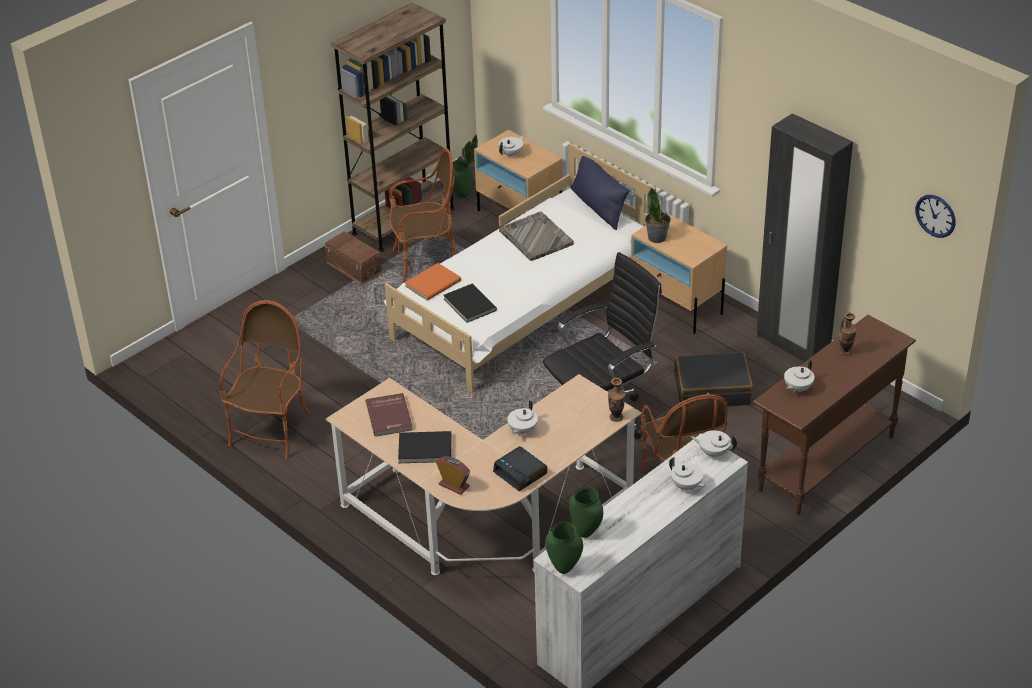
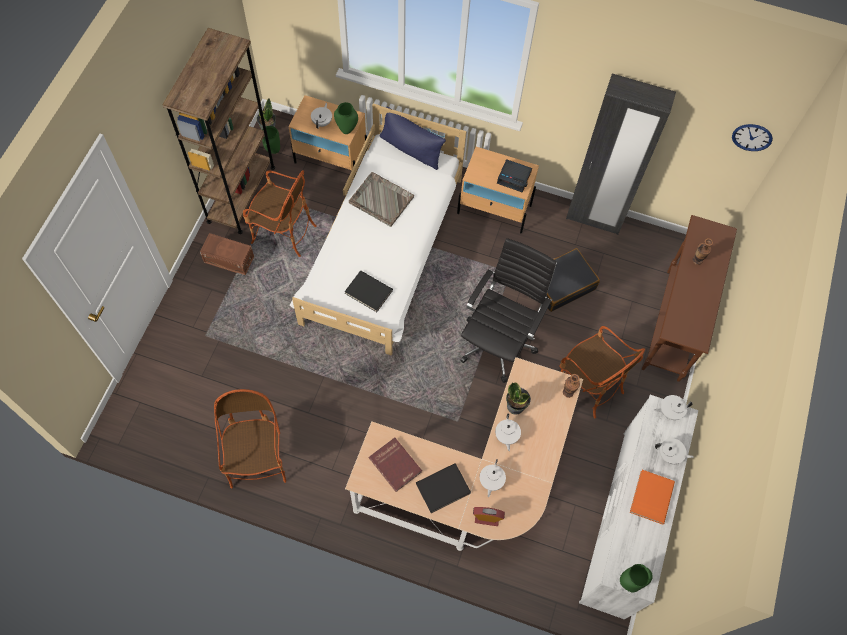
camera: 30 degrees left, 25 degrees up
(426, 262) = (283, 232): armchair -> armchair turned 60 degrees clockwise
(432, 283) = (326, 279): orange book -> orange book (650, 497)
(521, 473) = (530, 482): alarm clock -> alarm clock (514, 178)
(586, 532) = (625, 536): green vase -> green vase (347, 130)
(657, 237) = (483, 176): potted plant -> potted plant (515, 406)
(797, 388) = (684, 312): white teapot -> white teapot (491, 481)

